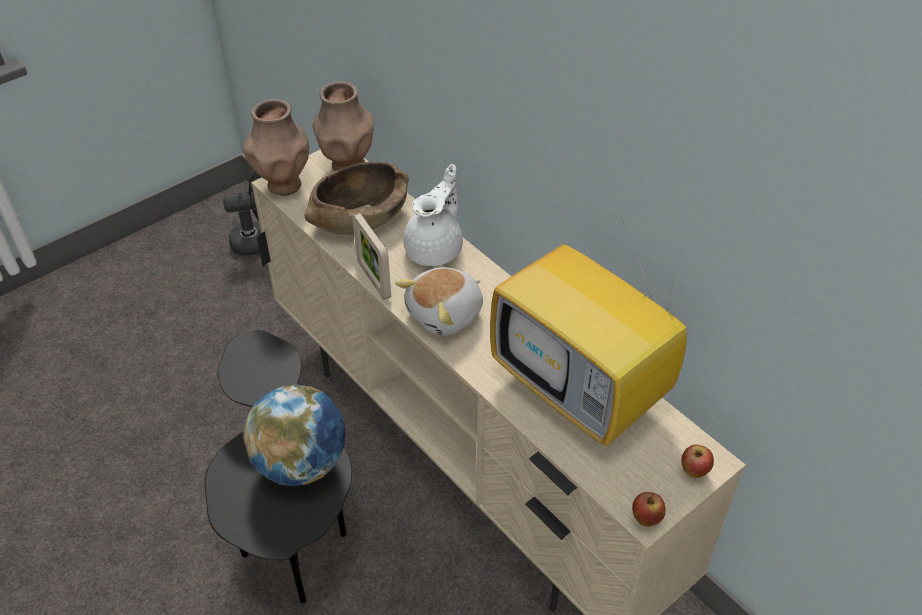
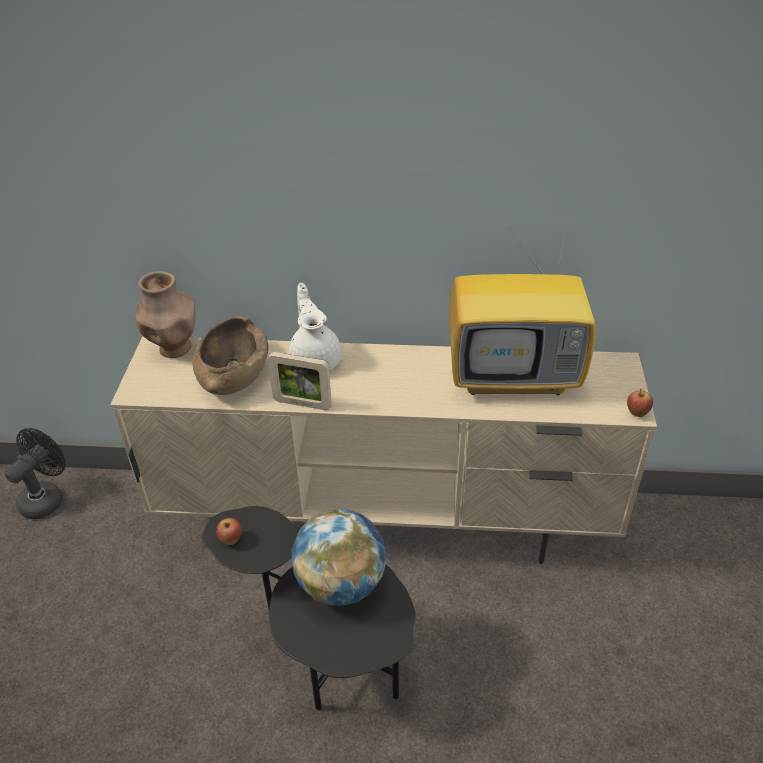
camera: 45 degrees left, 5 degrees down
(284, 184) = (141, 389): brown vase -> none
(446, 314) = (379, 391): plush toy -> none
(694, 471) = (623, 373): apple -> apple (231, 540)

